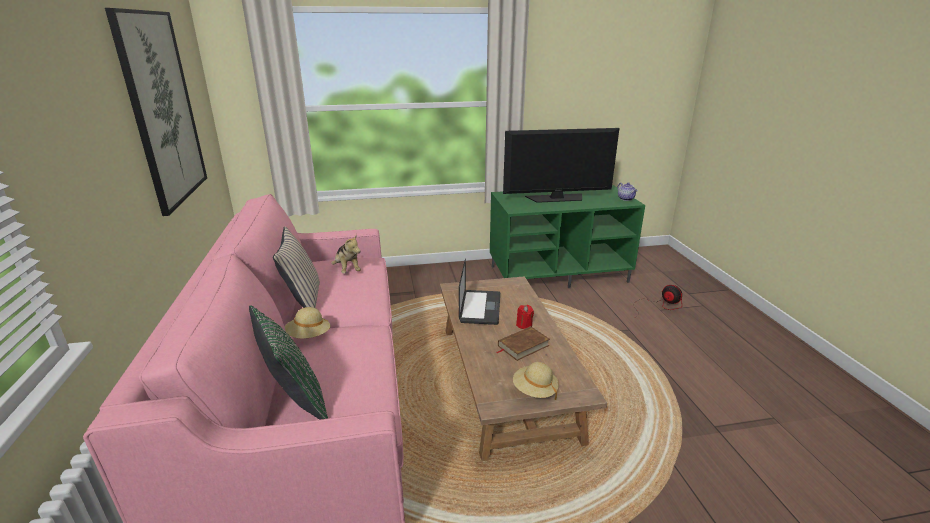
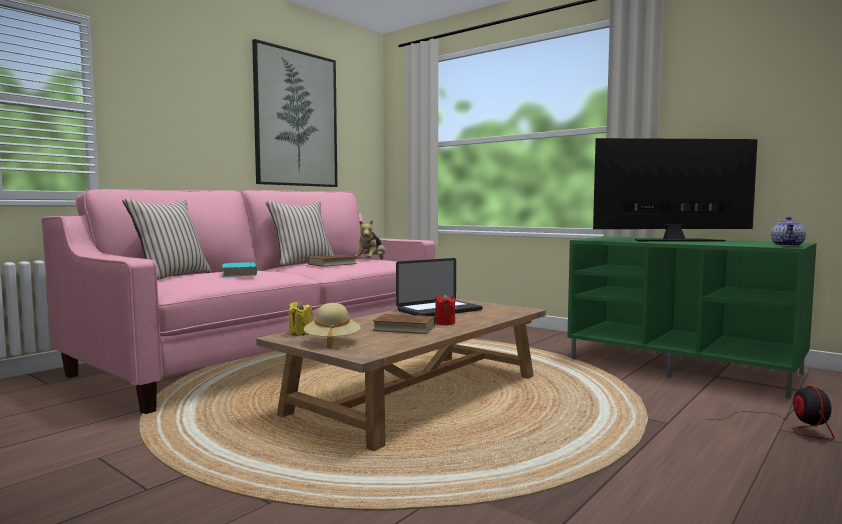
camera: 50 degrees right, 20 degrees down
(295, 401) = (171, 276): green pillow -> beige pillow
(309, 336) = (258, 270): beige hat -> none
(349, 358) = (240, 273): none -> turquoise book
(352, 295) = (332, 264): none -> brown book
(489, 393) = (300, 333): none -> yellow candle
(556, 198) = (674, 240): television -> television turned 135 degrees clockwise

